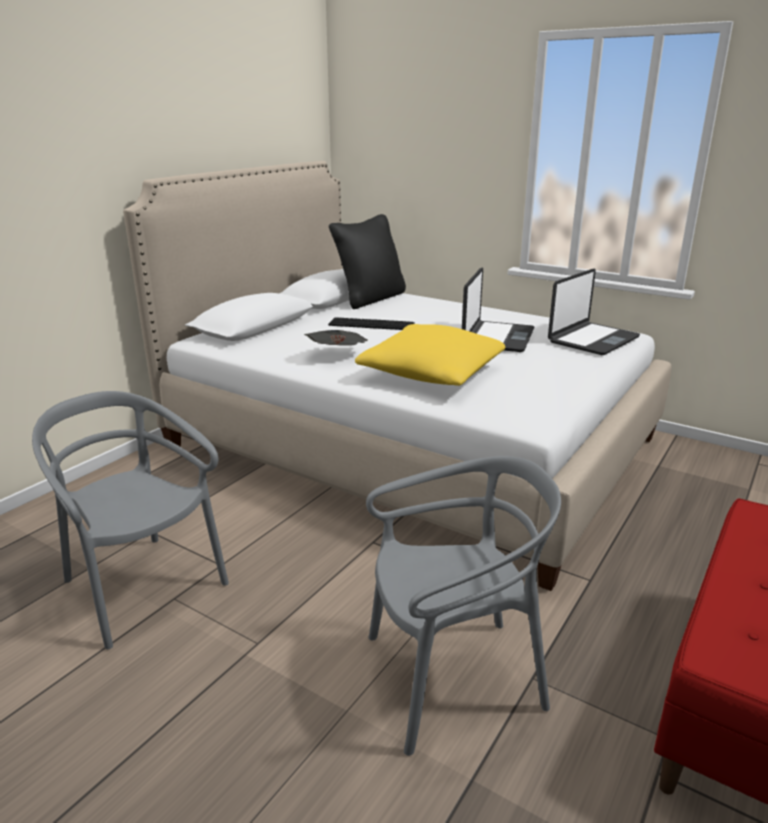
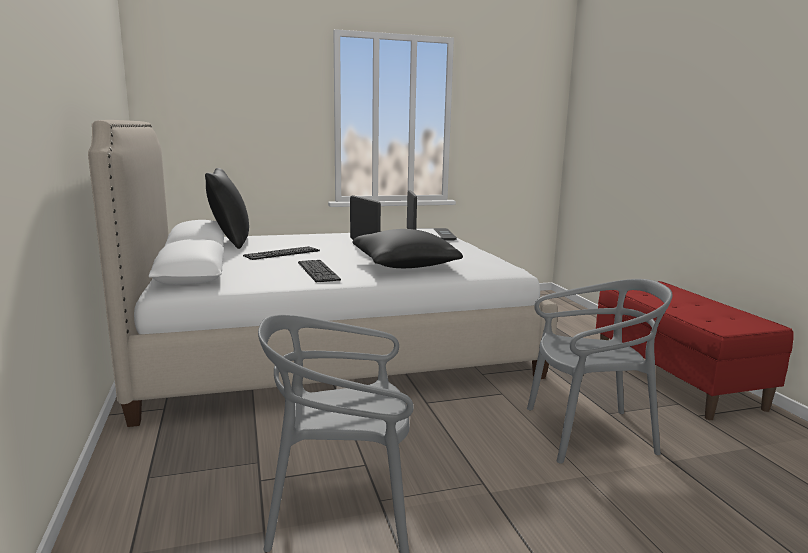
camera: 50 degrees left, 10 degrees down
(338, 355) = (318, 271): newspaper -> keyboard
(431, 373) = (404, 265): yellow pillow -> black pillow
(452, 678) = (588, 433): grey chair -> grey chair turned 60 degrees clockwise

